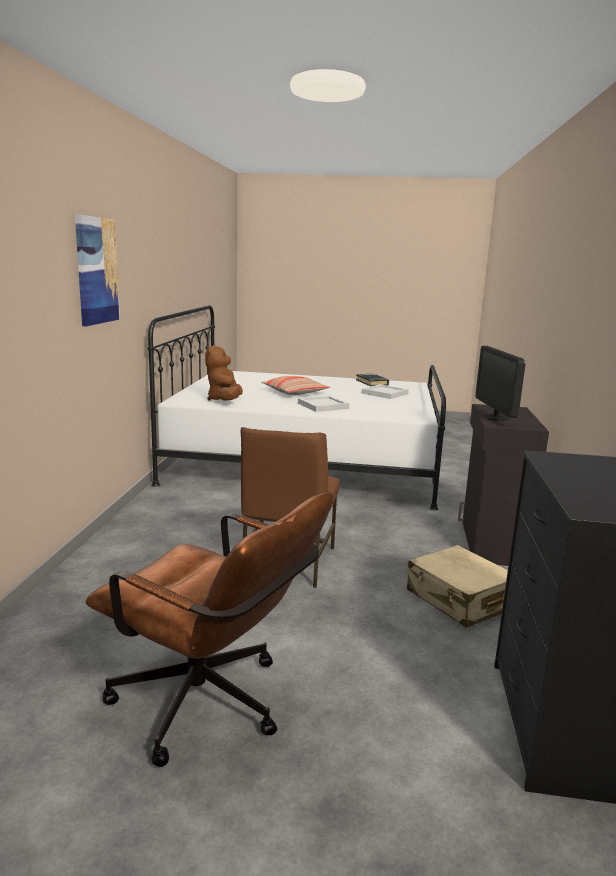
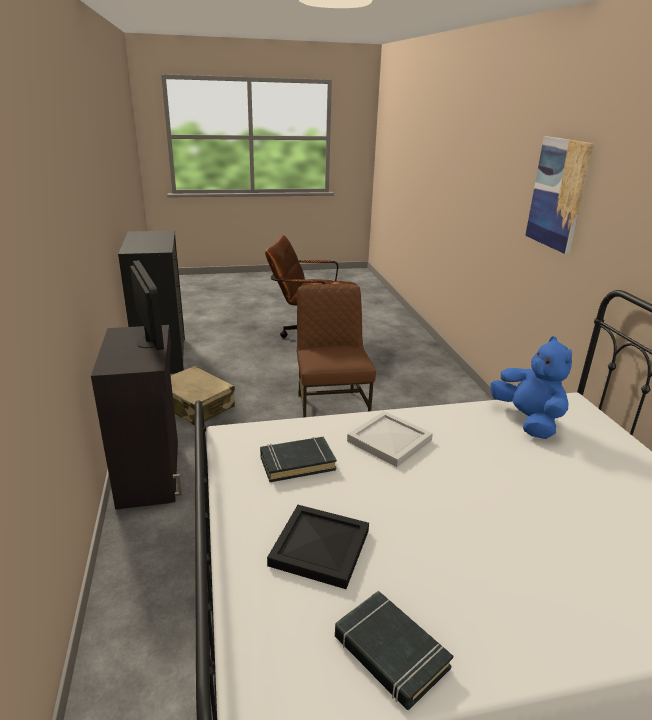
camera: 160 degrees right, 10 degrees up
(225, 401) = (527, 420): brown plush toy -> blue plush toy
(295, 392) = (484, 490): pillow -> none
(383, 407) = (297, 463): none -> black book
(384, 393) = (320, 549): white tray -> black tray

